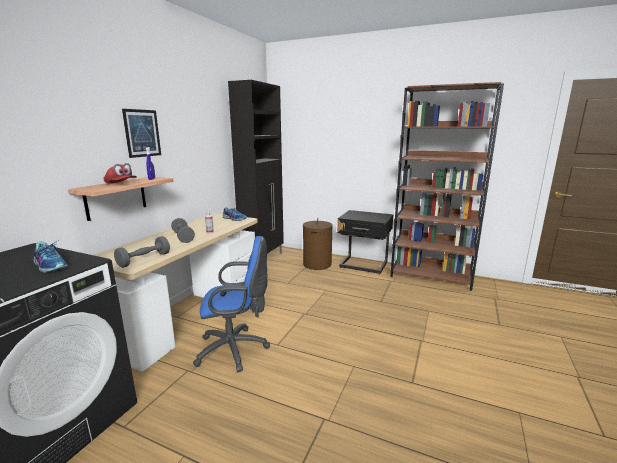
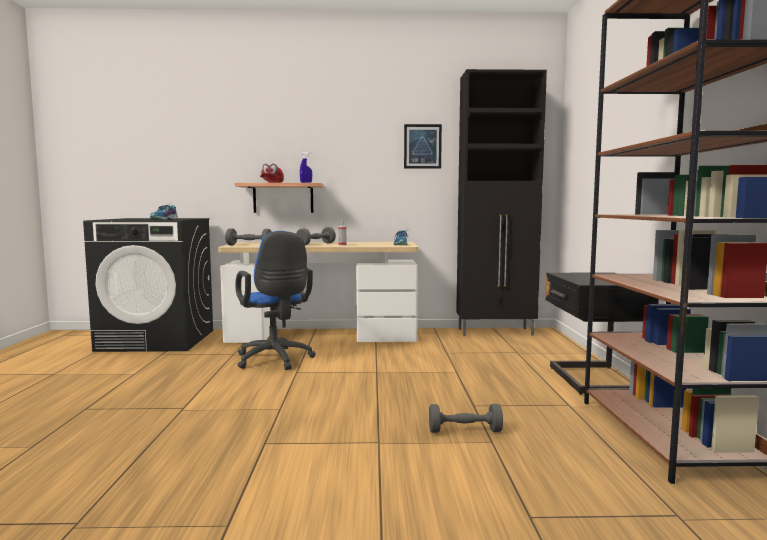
camera: 65 degrees right, 10 degrees down
(142, 133) = (320, 141): picture -> picture (422, 146)
(317, 264) = (535, 356): brown laundry basket -> none
(413, 313) = (464, 431): none -> grey dumbbell

